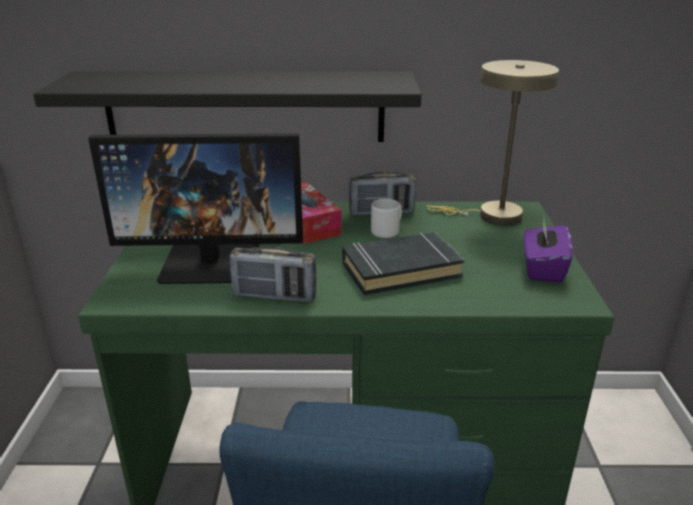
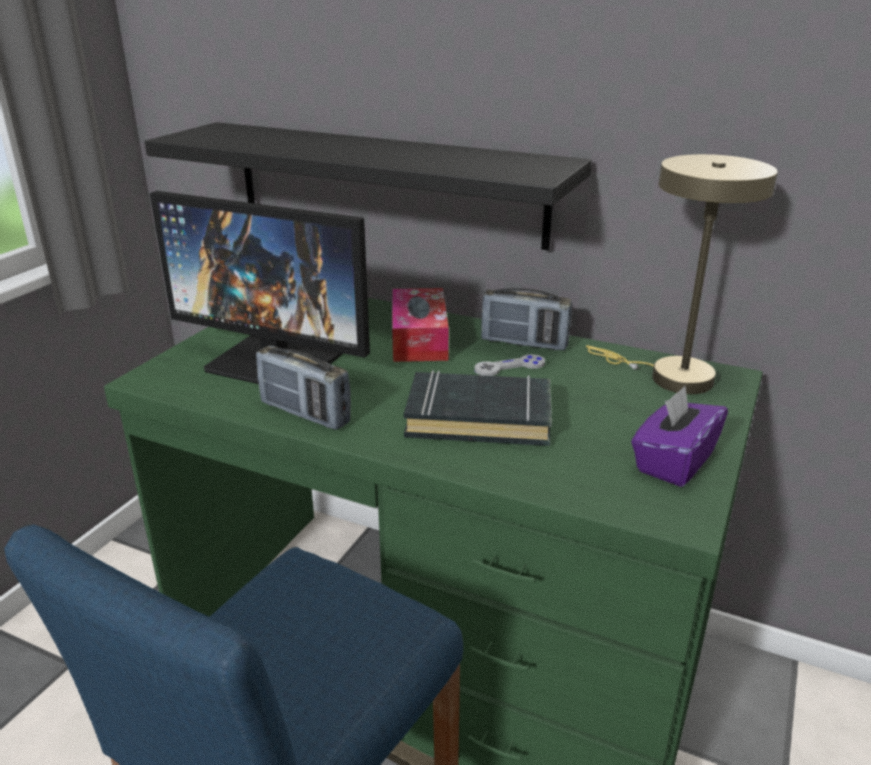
camera: 25 degrees right, 0 degrees up
(387, 231) = (509, 367): grey mug -> grey game controller

